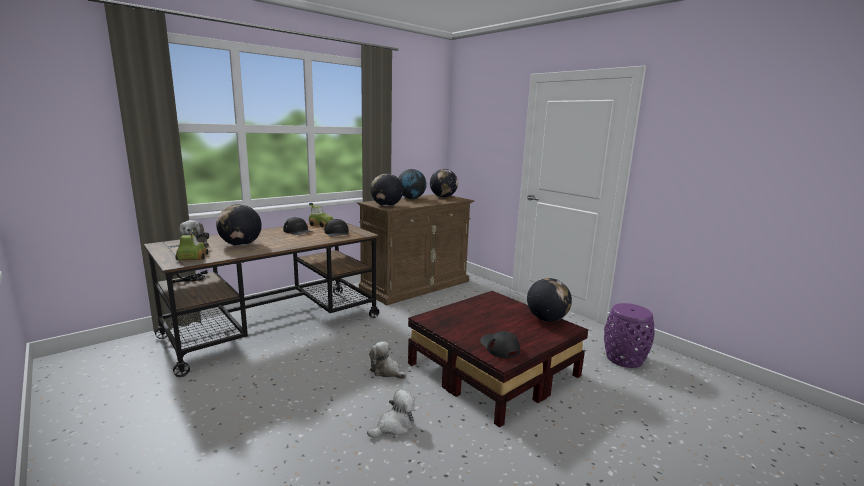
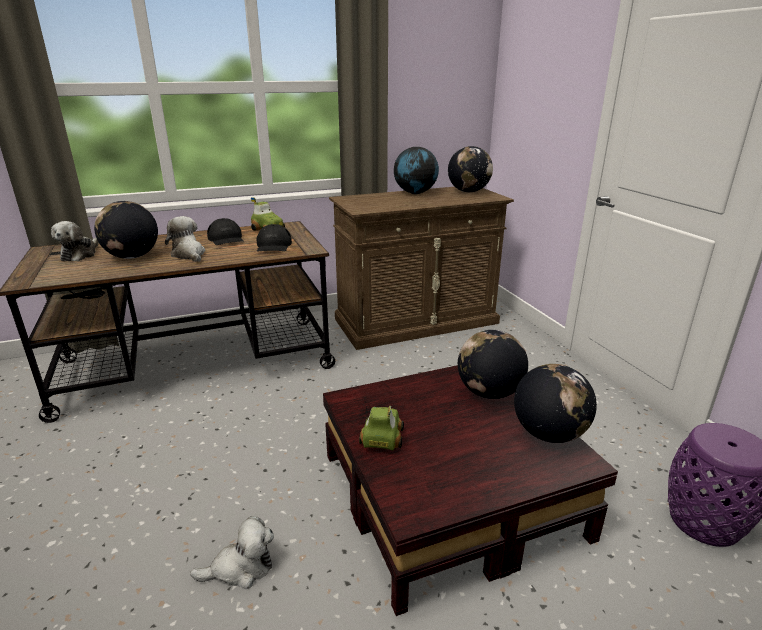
camera: 20 degrees right, 10 degrees up
(192, 258) = (53, 274): toy car -> toy car (381, 438)
(386, 205) = (363, 205): globe -> globe (489, 392)
(386, 371) = (289, 464): plush toy -> plush toy (189, 254)
(499, 347) = (425, 481): black cap -> none

